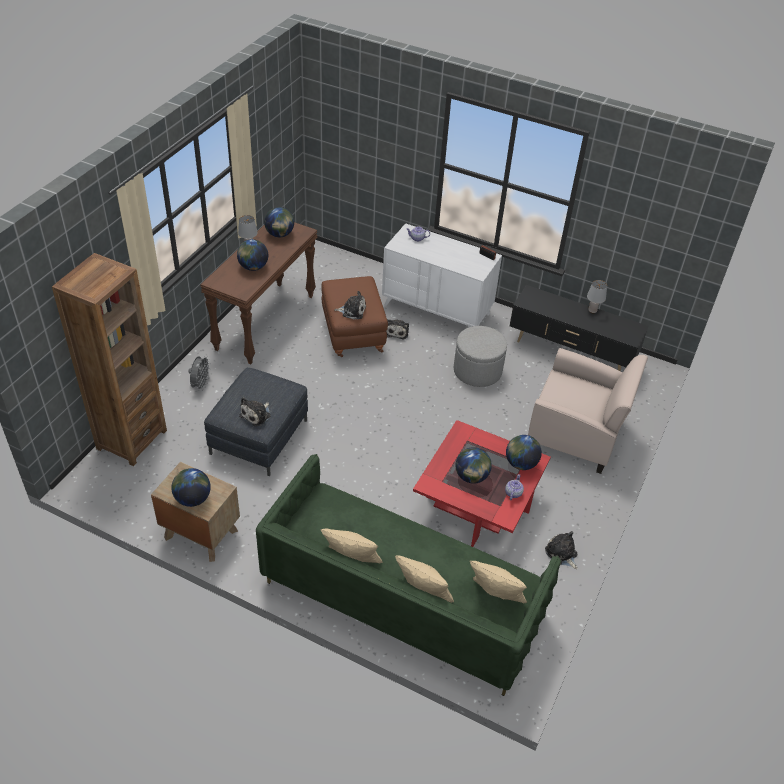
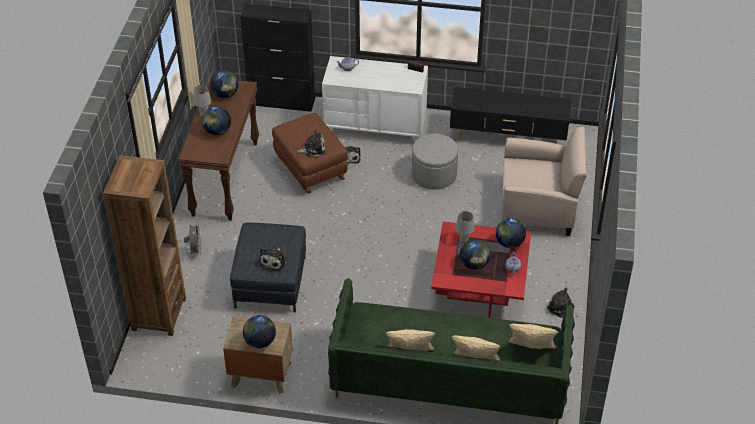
camera: 15 degrees left, 0 degrees up
(355, 263) = (282, 102): none -> black cabinet
(592, 310) = (519, 97): grey table lamp -> grey table lamp (463, 240)

